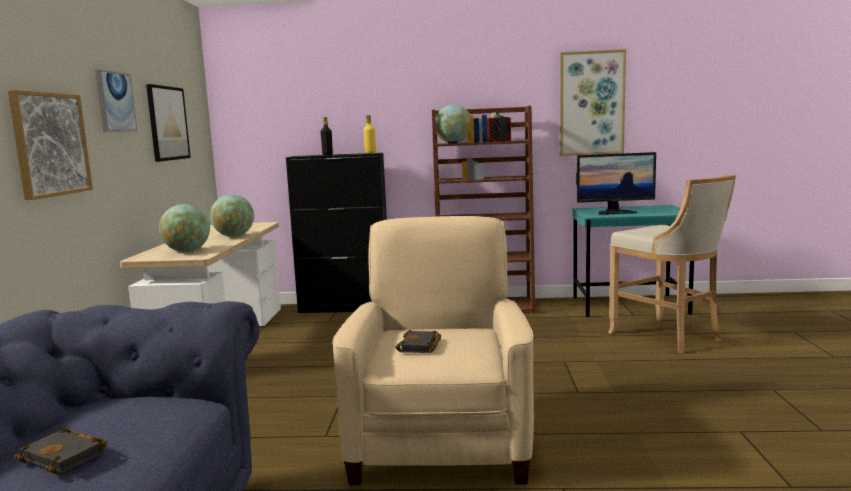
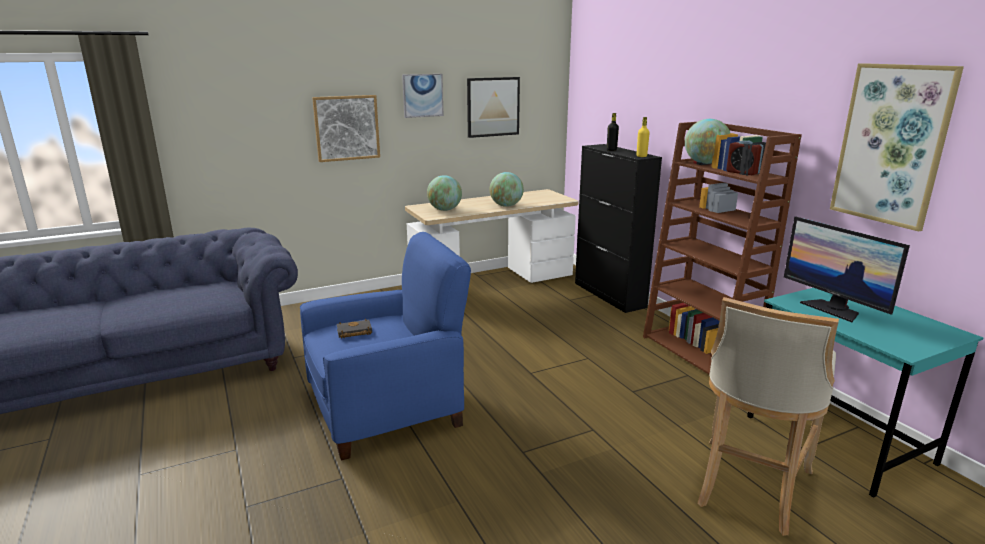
camera: 60 degrees right, 10 degrees up
(66, 456) = (161, 297): black book -> none
(440, 441) = (387, 408): beige armchair -> blue armchair

